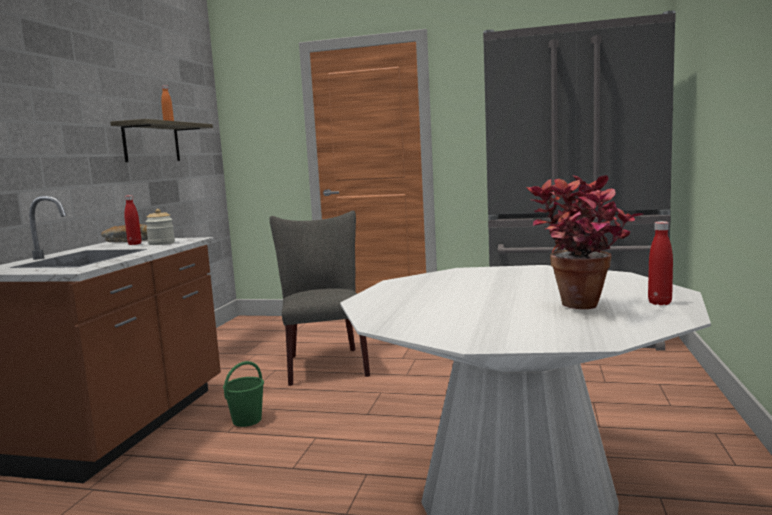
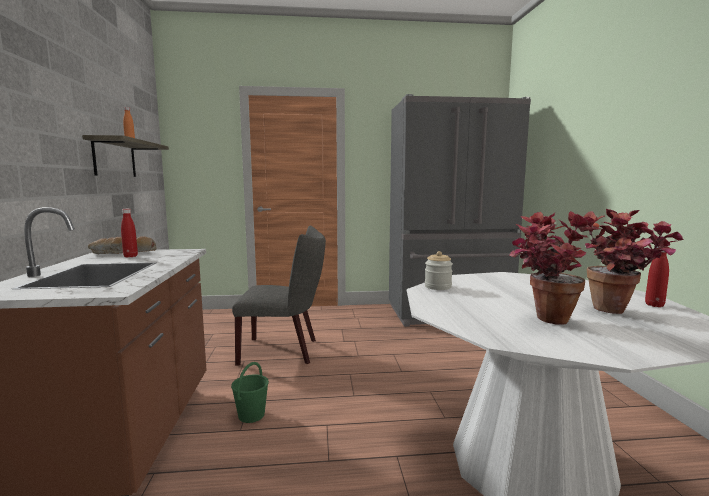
camera: 20 degrees left, 0 degrees up
(161, 243) = (161, 255): jar -> jar (438, 287)
(325, 363) = (284, 351): grey chair -> grey chair turned 120 degrees clockwise
(469, 312) = (543, 321): none -> potted plant

